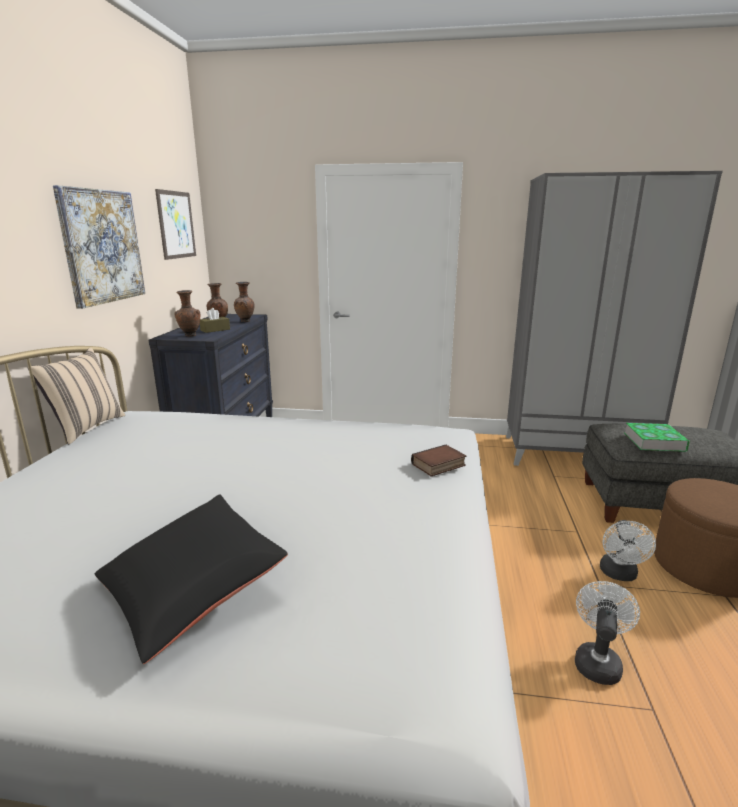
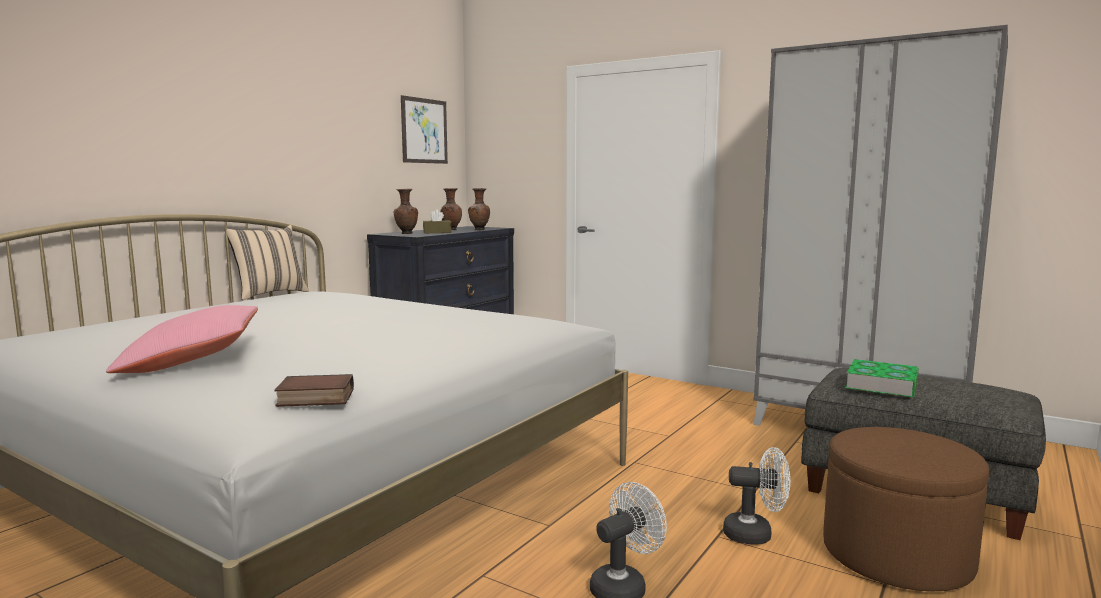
camera: 25 degrees right, 10 degrees down
(102, 246) = (326, 141): picture -> none
(192, 589) = (191, 361): black pillow -> pink pillow
(438, 465) = (503, 336): book -> book (314, 398)
(619, 575) = (756, 534): white fan -> white fan turned 120 degrees counterclockwise

